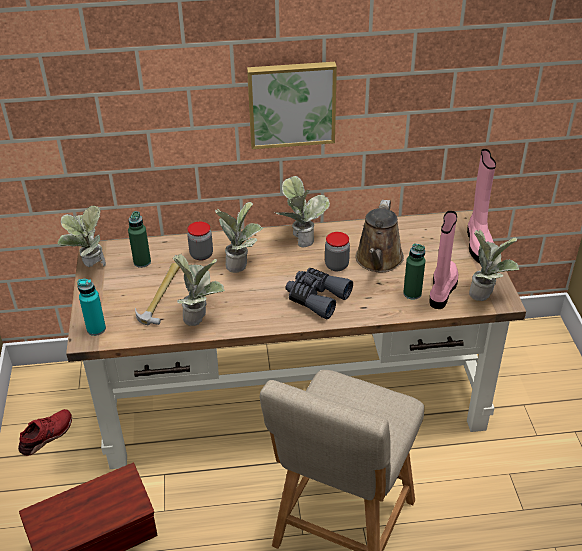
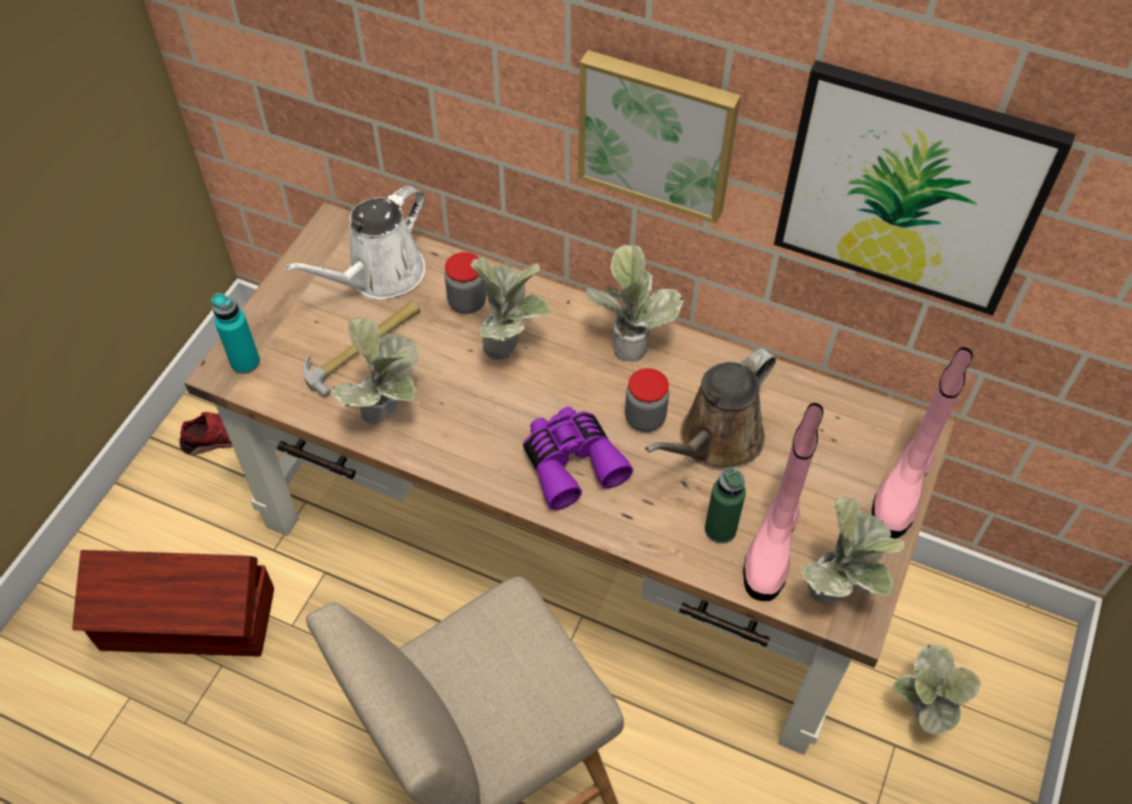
camera: 30 degrees right, 15 degrees up
(89, 267) = (307, 252): potted plant -> potted plant (918, 713)
(142, 262) = (380, 276): green bottle -> white watering can
(316, 298) = (571, 462): grey binoculars -> purple binoculars
(429, 80) = (911, 189): none -> picture
(442, 290) = (772, 547): pink boot -> pink boot turned 150 degrees clockwise

